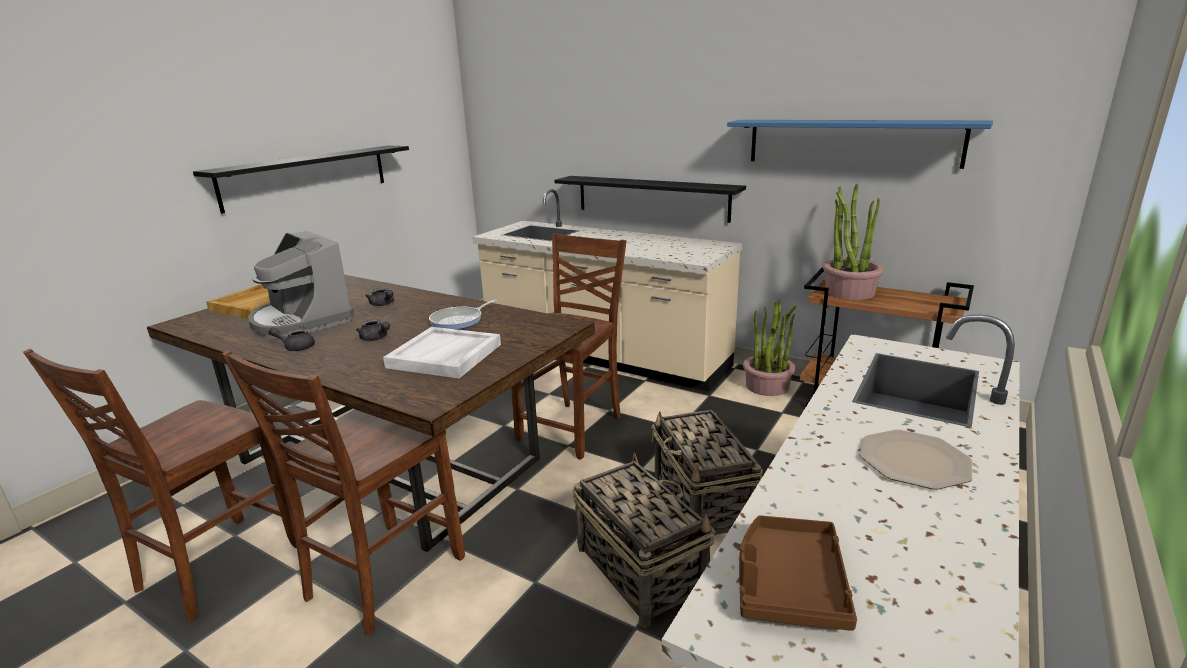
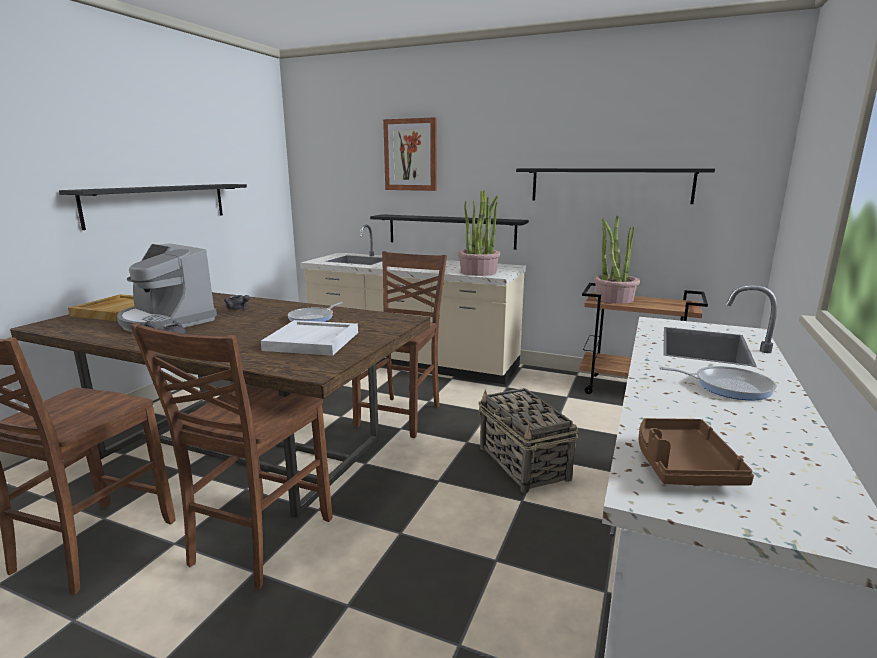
camera: 10 degrees left, 5 degrees down
(376, 338) = (243, 331): grey teapot -> none
(603, 102) = (410, 155): none -> picture
(639, 569) = (486, 516): basket -> none
(767, 386) = (550, 379): potted plant -> potted plant (478, 272)
(851, 142) = (610, 185): blue shelf -> black shelf
(913, 460) = (728, 387): plate -> frying pan

